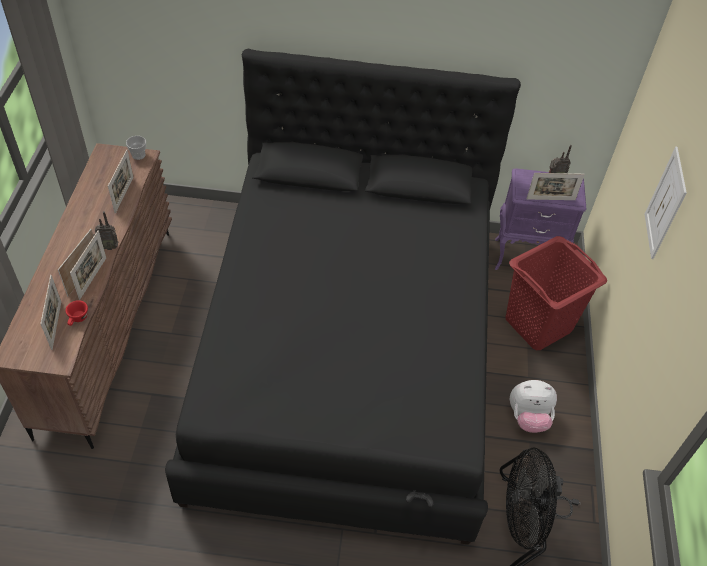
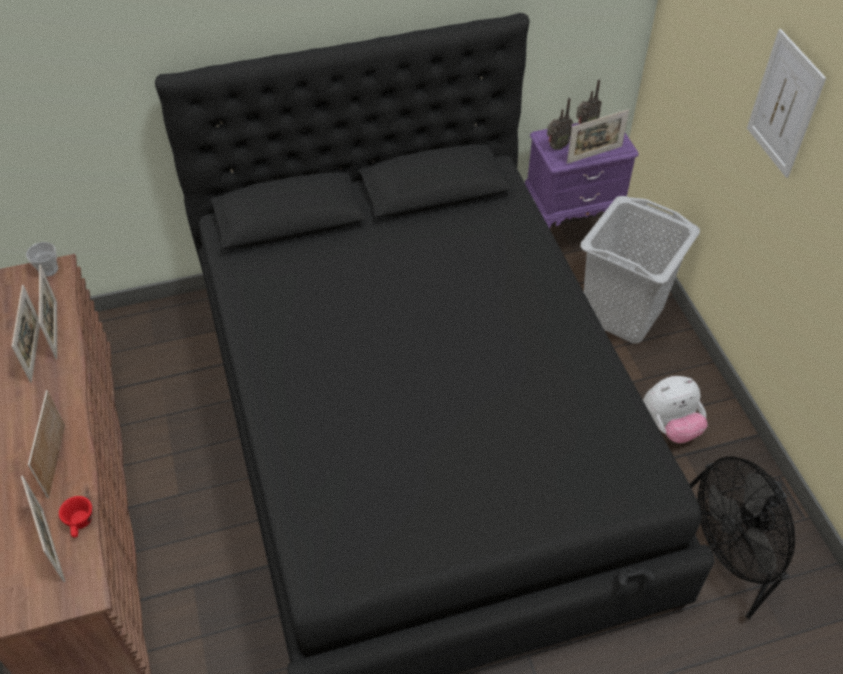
camera: 20 degrees left, 0 degrees up
(93, 278) = (72, 459): picture frame -> picture frame (35, 351)
(108, 246) = (71, 407): radio -> radio (556, 147)
(538, 324) = (623, 312): red laundry basket -> grey laundry basket

